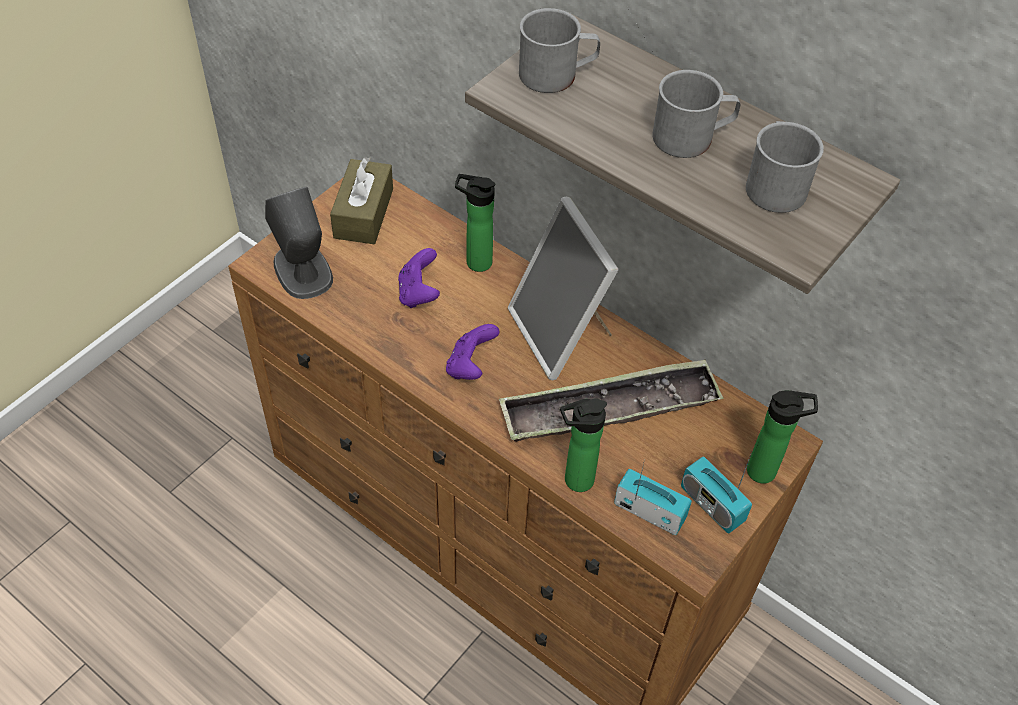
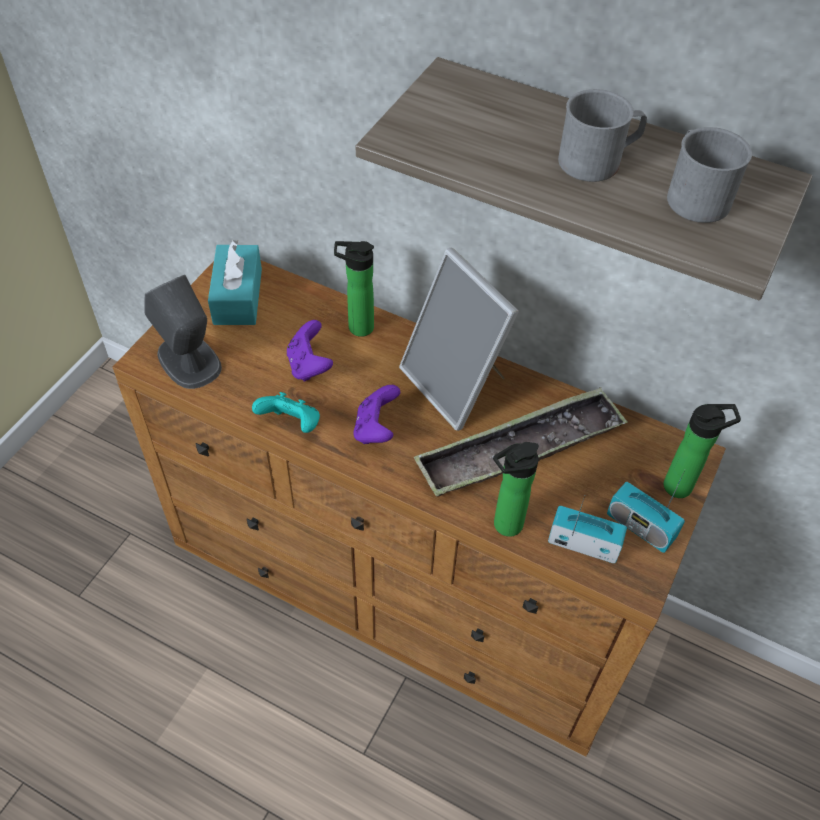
camera: 10 degrees left, 0 degrees up
(363, 213) = (238, 296): brown tissue box -> turquoise tissue box
(388, 349) = (291, 424): none -> turquoise game controller
(557, 74) = (444, 117): grey mug -> none

